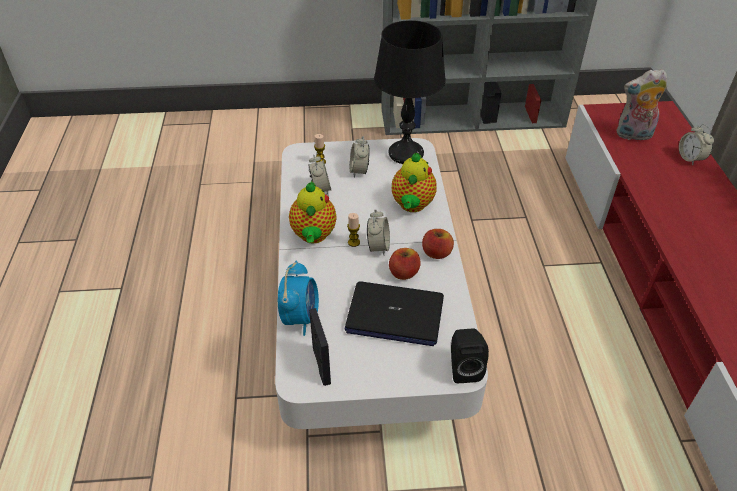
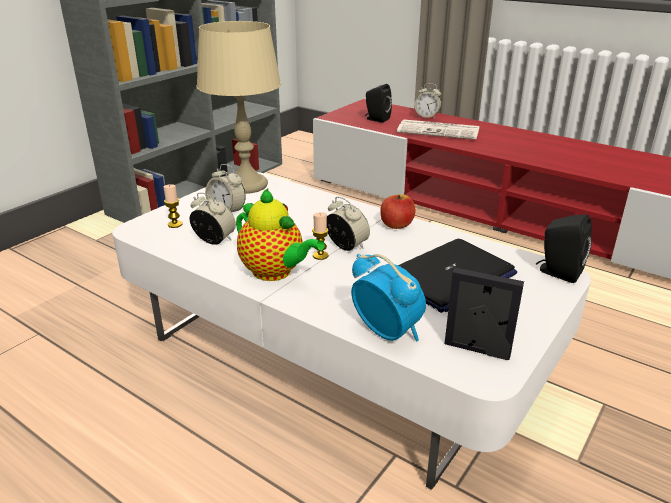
camera: 50 degrees left, 15 degrees down
(403, 273) = (400, 249): apple -> none
(405, 154) = (247, 185): black table lamp -> beige table lamp
(412, 205) = (318, 210): teapot -> none
(633, 135) = (376, 119): plush toy -> black speaker
(667, 183) = (439, 131): none -> newspaper

